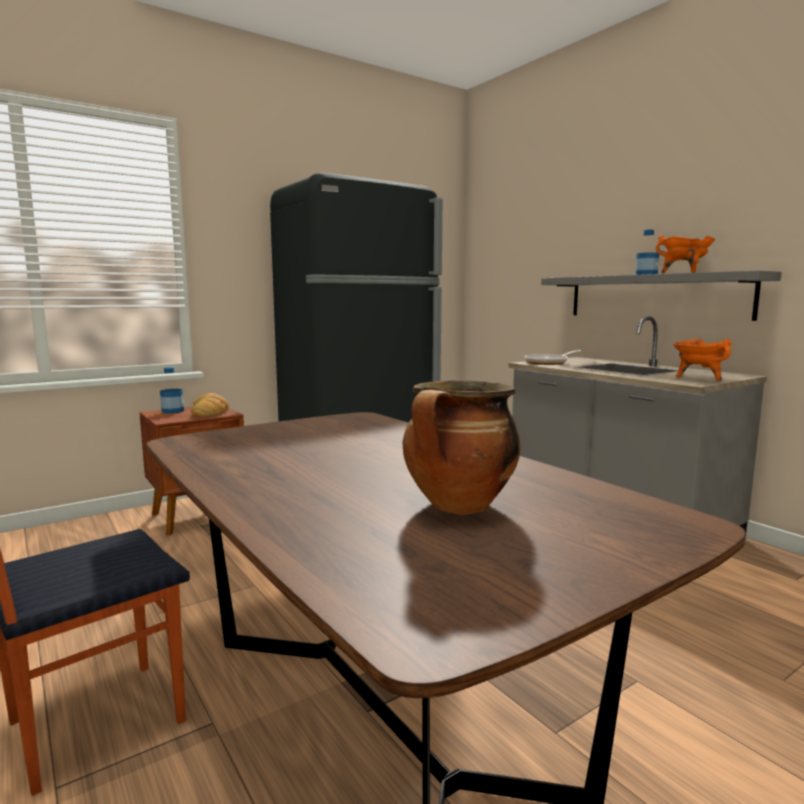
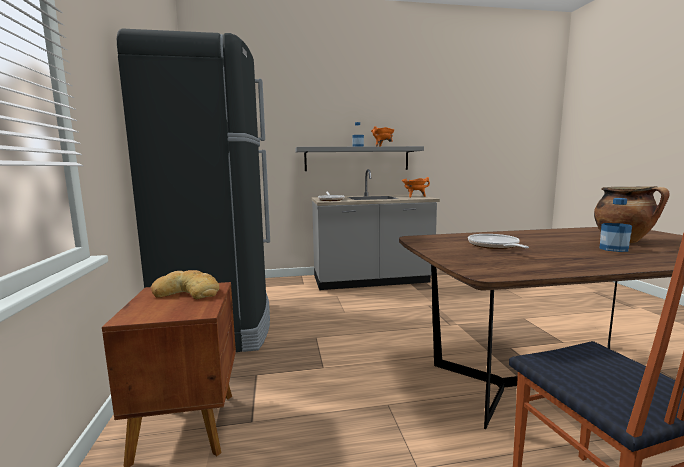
camera: 65 degrees left, 0 degrees up
(173, 411) = (146, 308): bottle -> bottle (613, 249)
(331, 441) = (494, 246): none -> frying pan

